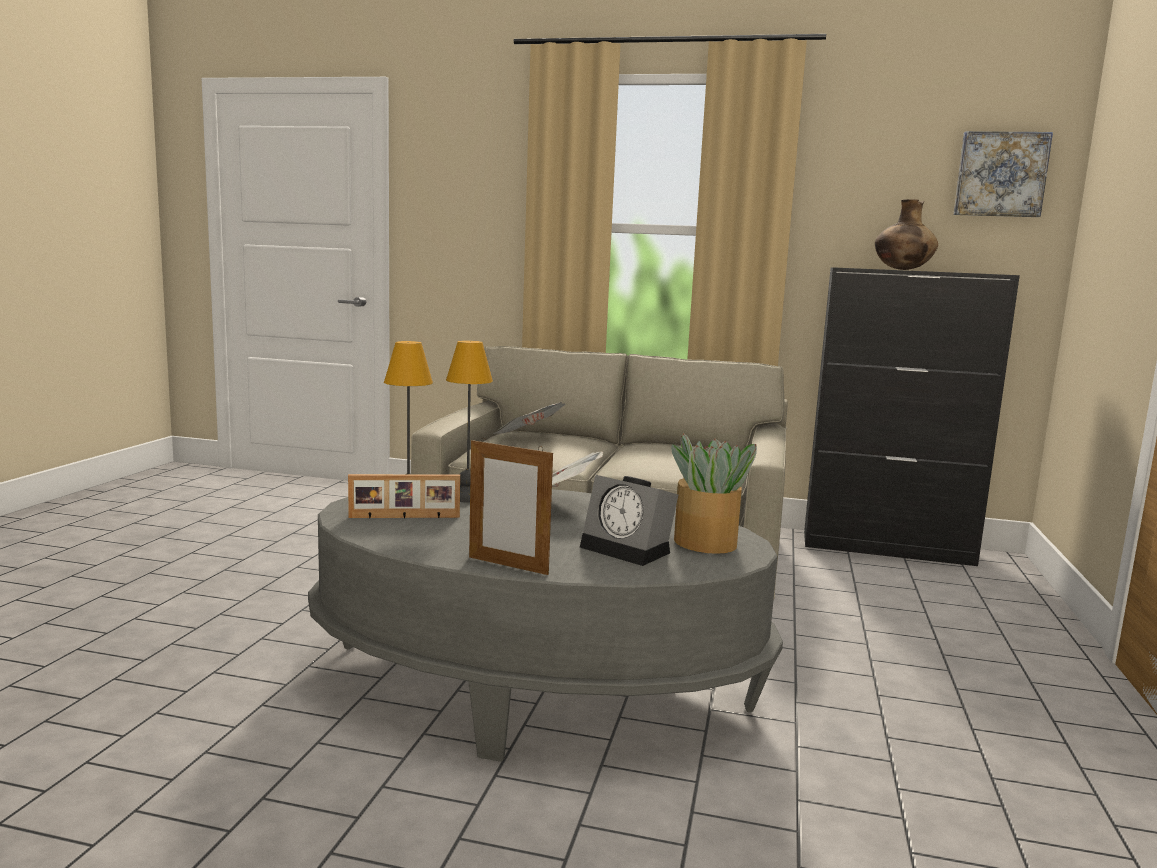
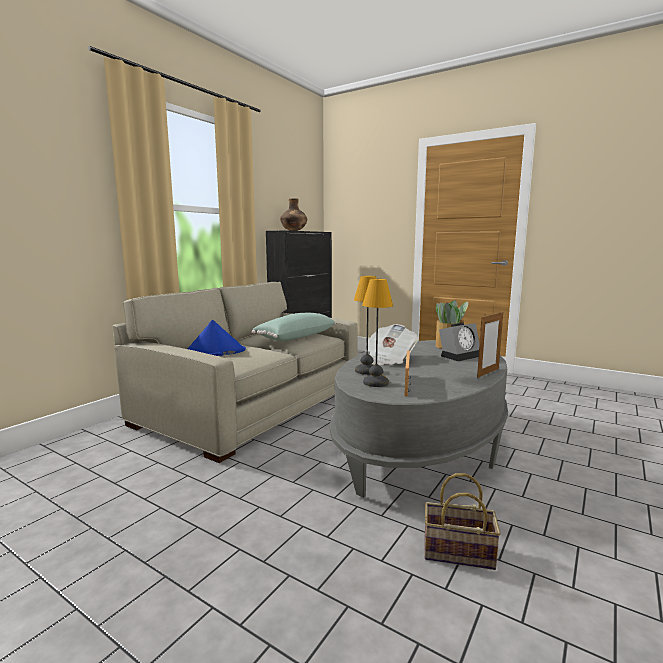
camera: 70 degrees left, 0 degrees up
(222, 719) = (456, 553): none -> basket
(528, 438) = (215, 352): newspaper -> blue hat
(669, 460) = (295, 337): none -> green pillow
(1000, 174) = (306, 189): picture -> none

